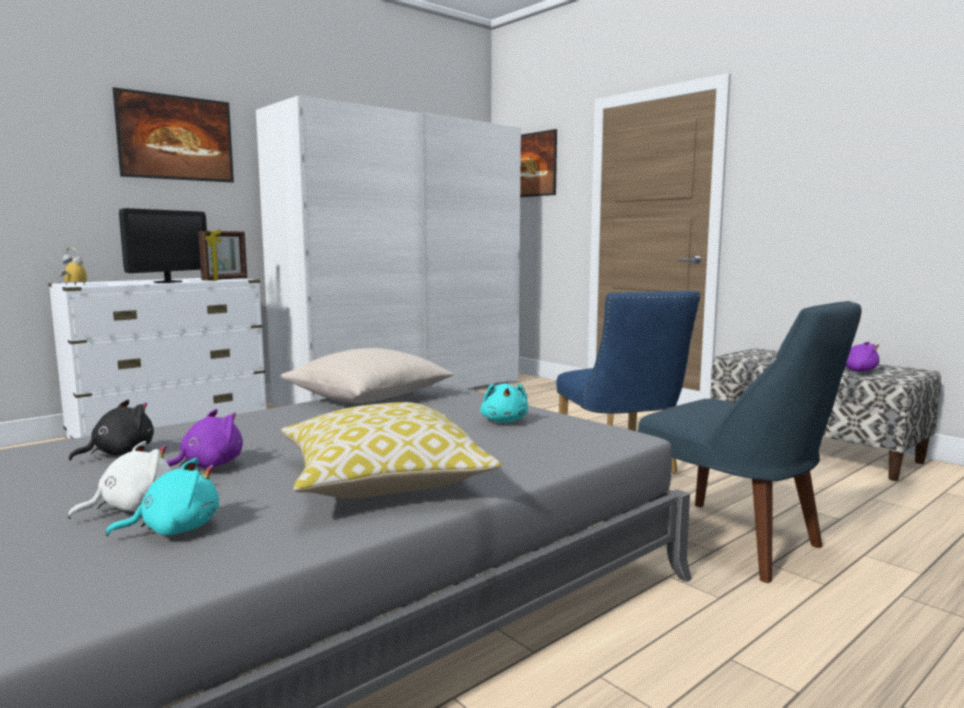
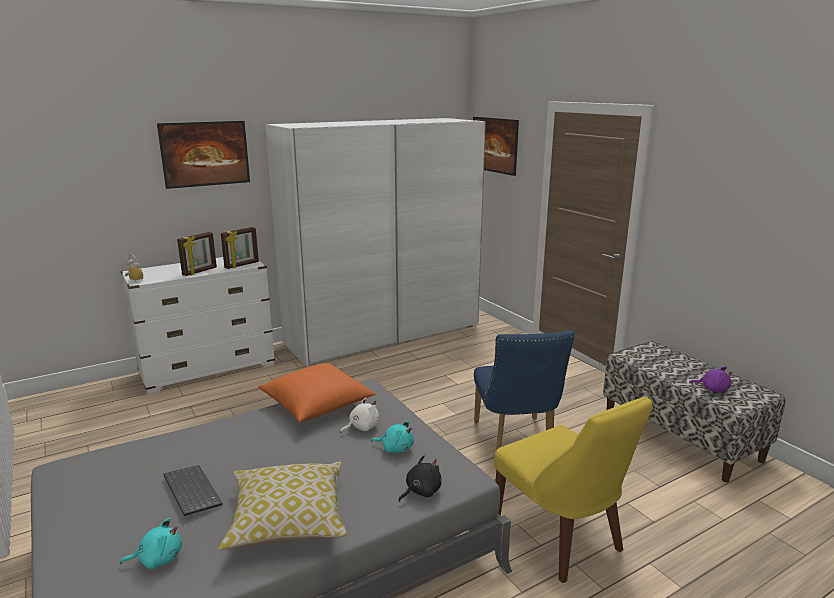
camera: 10 degrees right, 10 degrees up
(119, 453) = (143, 471): black plush toy -> black plush toy (421, 491)
(132, 508) = (140, 532): white plush toy -> white plush toy (362, 427)
(168, 282) = (200, 271): monitor -> picture frame
(208, 465) = (190, 491): purple plush toy -> keyboard
(368, 398) = (317, 405): beige pillow -> orange pillow
(504, 421) = (395, 448): turquoise plush toy -> turquoise plush toy turned 75 degrees counterclockwise
(735, 543) = (561, 538): blue chair -> yellow chair

